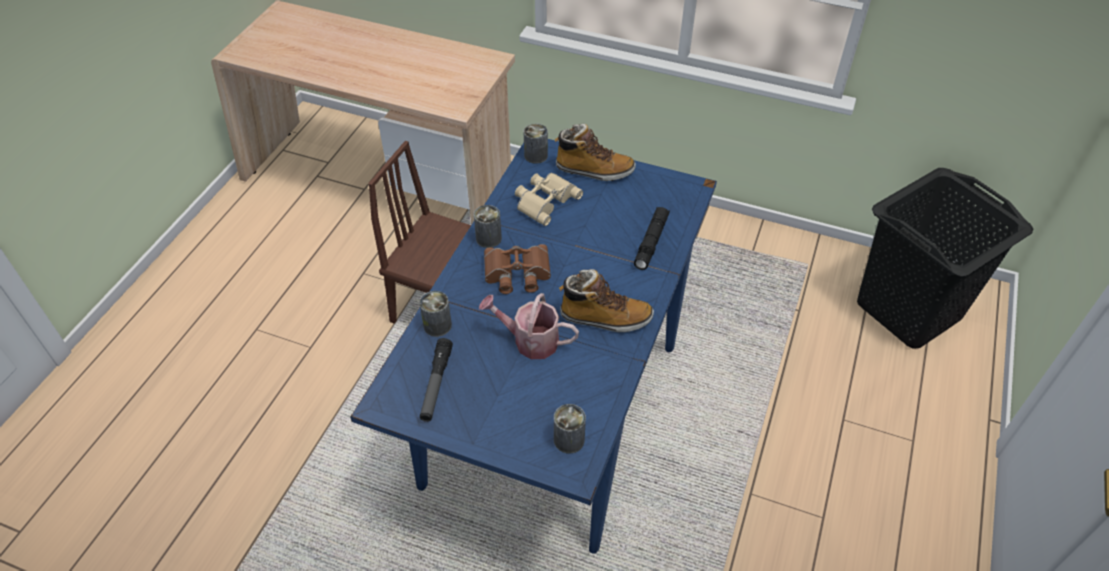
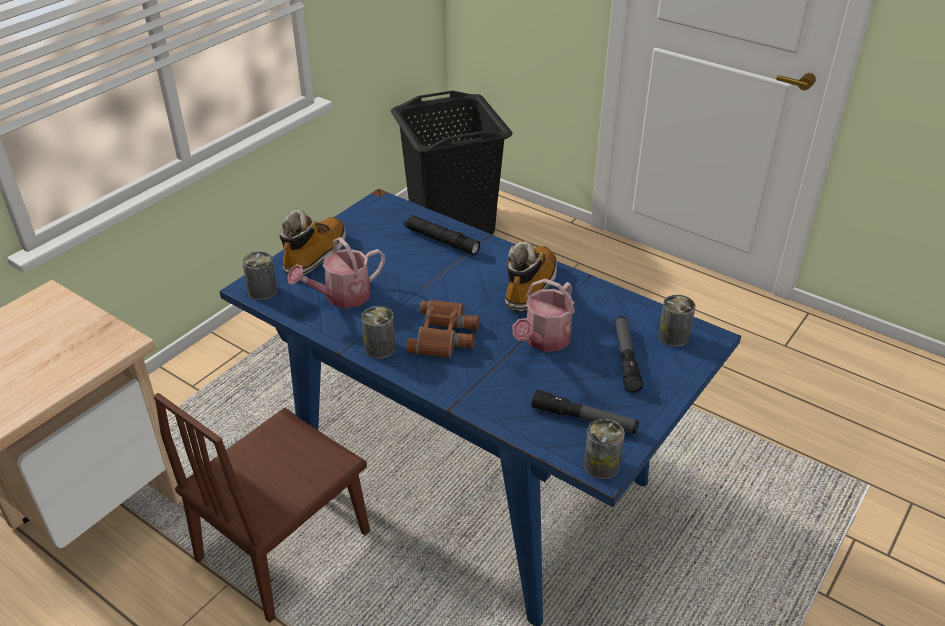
camera: 75 degrees left, 10 degrees down
(437, 325) = (499, 407): can -> can (601, 465)
(524, 404) = (626, 358): none -> flashlight
(545, 200) = (342, 297): beige binoculars -> watering can

